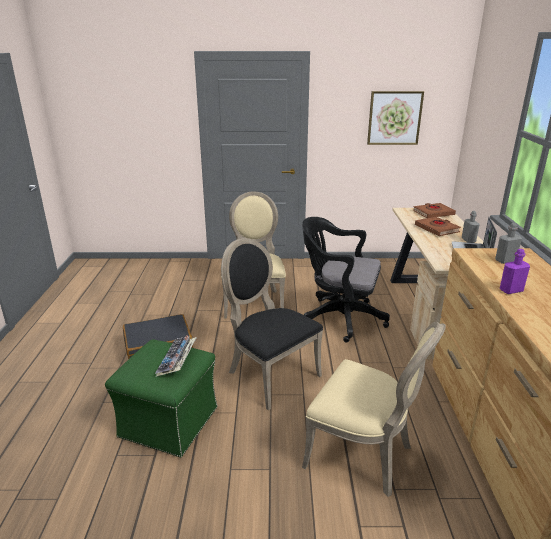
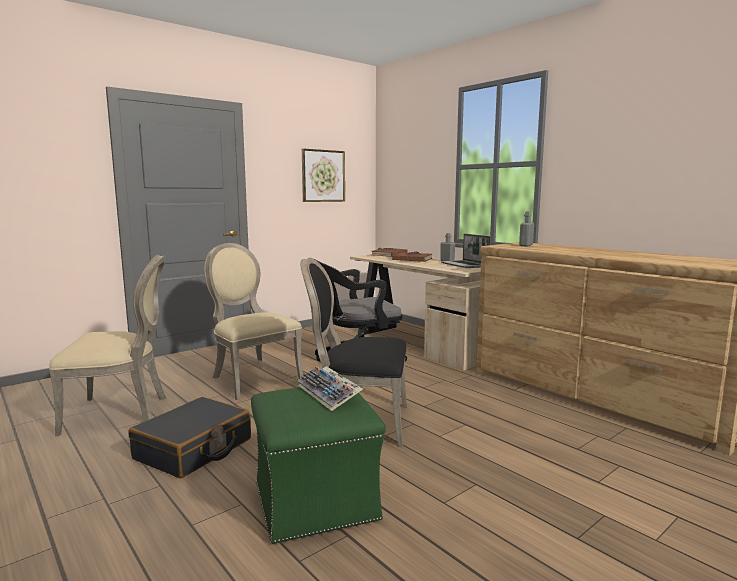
camera: 40 degrees left, 15 degrees down
(363, 455) = (524, 440): beige chair -> beige chair (121, 413)
(511, 290) = (566, 251): purple bottle -> none

